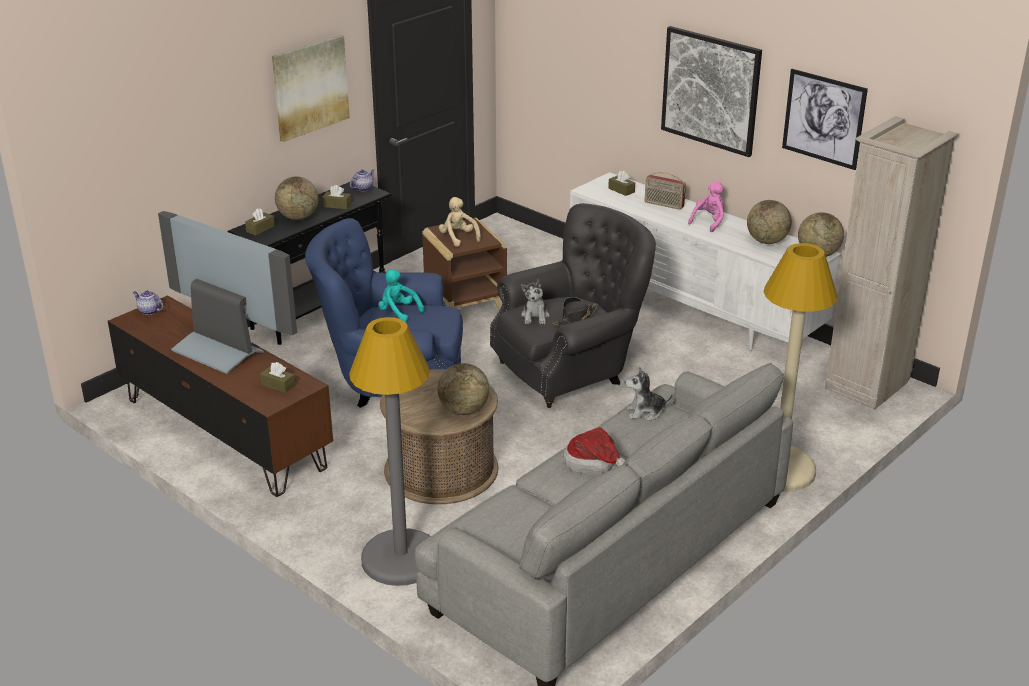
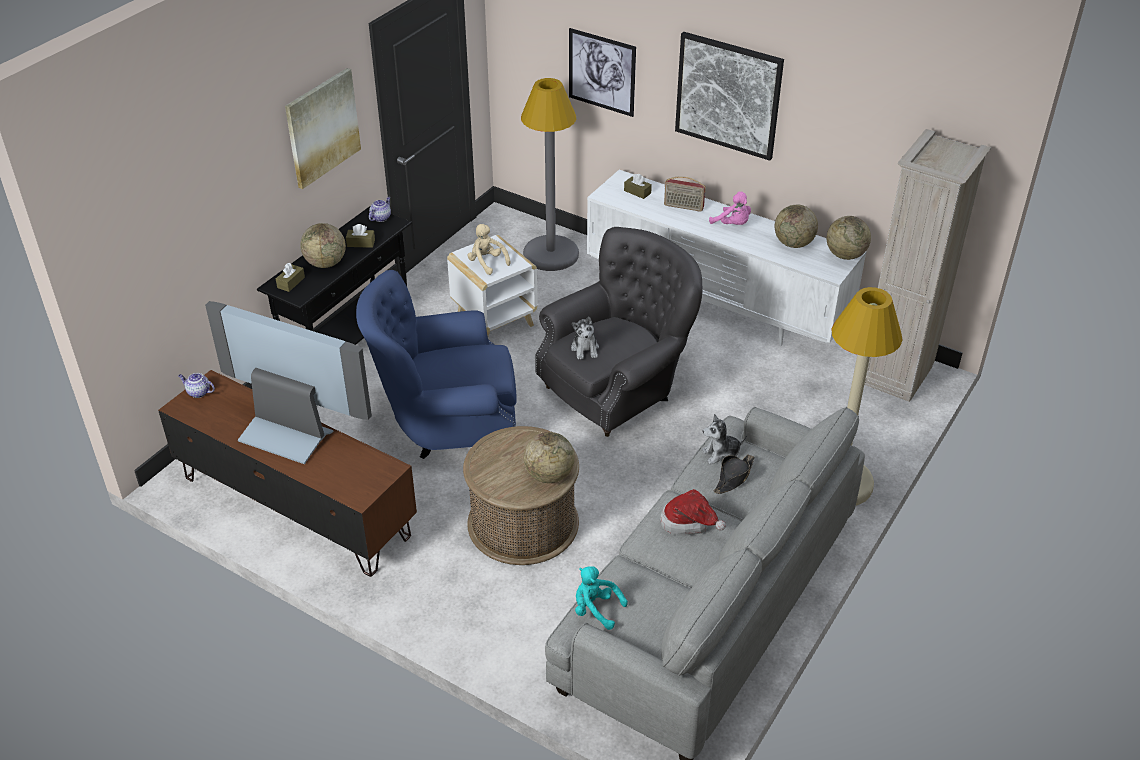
camera: 10 degrees left, 10 degrees up
(278, 385) = (361, 472): brown tissue box -> none
(398, 312) = (449, 359): turquoise plush toy -> turquoise plush toy (595, 609)
(401, 559) = (512, 633): grey floor lamp -> grey floor lamp (551, 254)
(466, 307) = (495, 323): brown side table -> white side table
(575, 318) = (625, 347): black hat -> black hat (733, 477)
(709, 222) = (732, 224): pink plush toy -> pink plush toy turned 105 degrees clockwise
(823, 119) = (849, 127): picture -> picture (601, 72)

